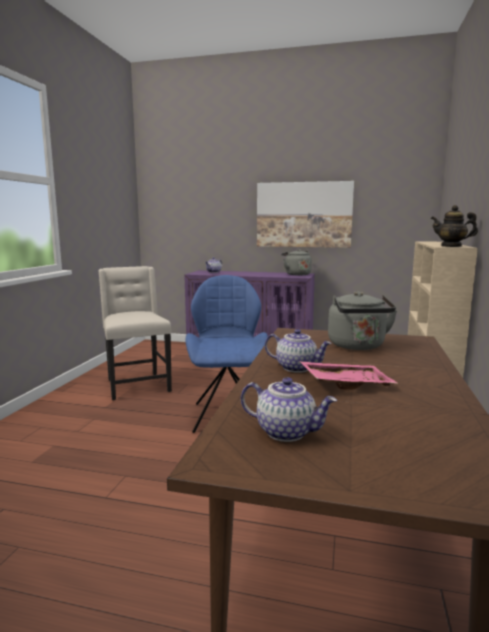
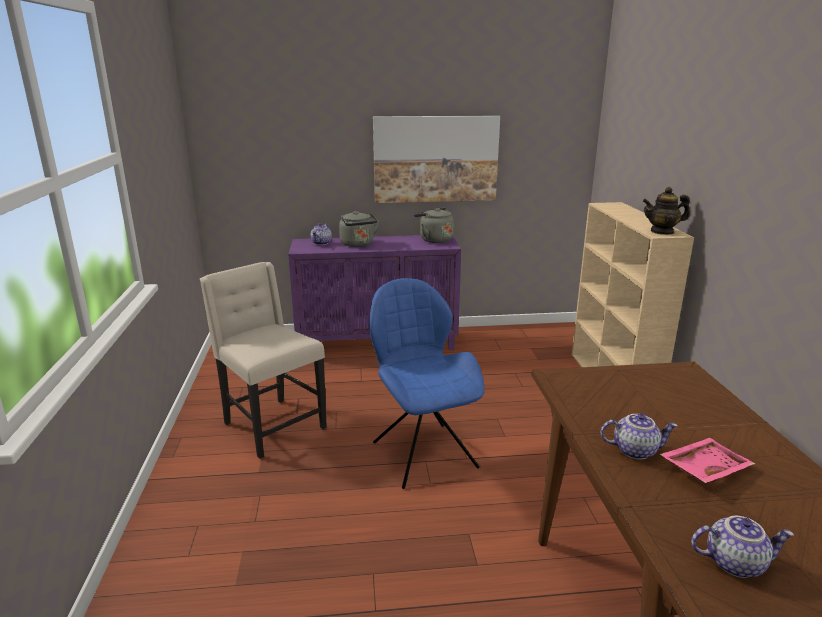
camera: 20 degrees left, 10 degrees up
(358, 346) = (648, 395): grey kettle -> grey kettle (358, 244)

